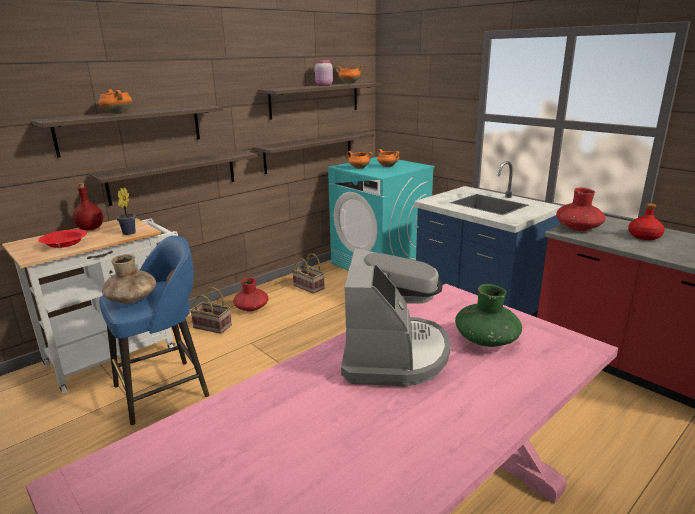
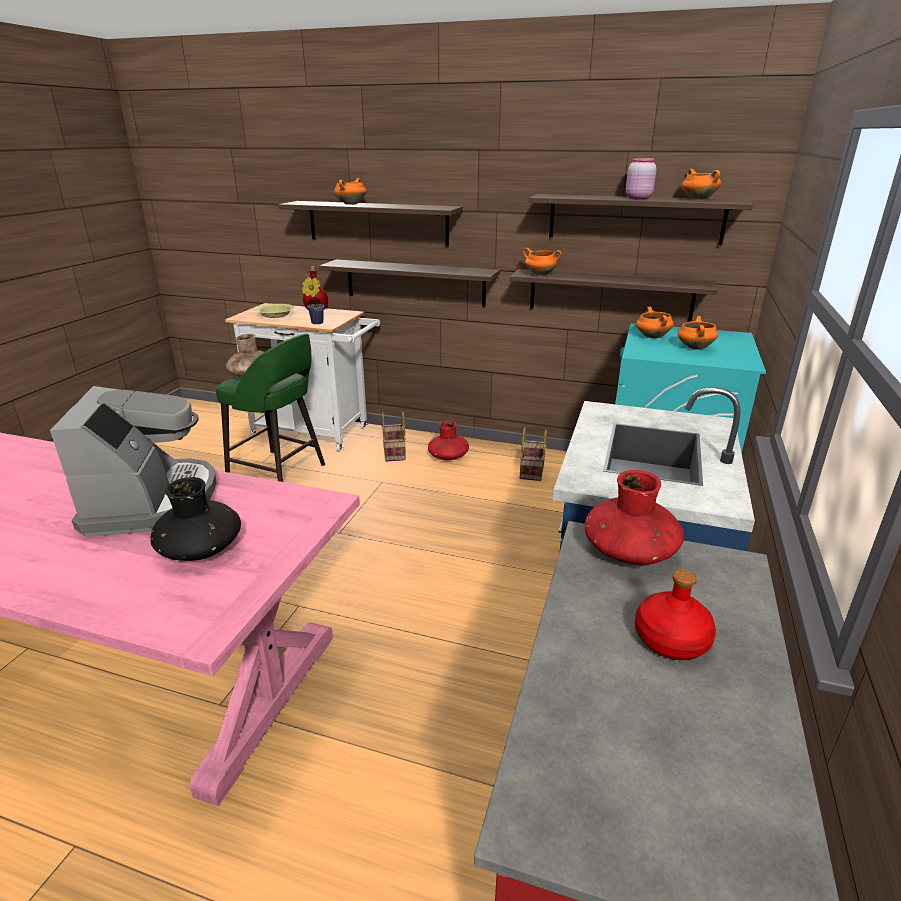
camera: 60 degrees right, 5 degrees up
(64, 244) = (275, 315): red bowl -> yellow bowl
(164, 390) = (279, 473): blue stool -> green stool
(280, 145) = (540, 274): none -> orange cooking pot
(393, 354) = (152, 501): coffee machine -> coffee machine turned 75 degrees counterclockwise
(486, 340) = (200, 549): green vase -> black vase

